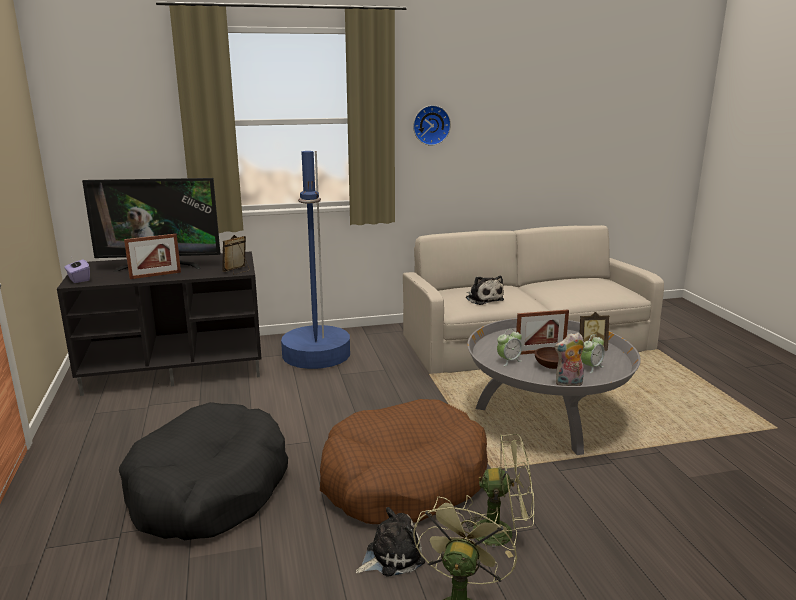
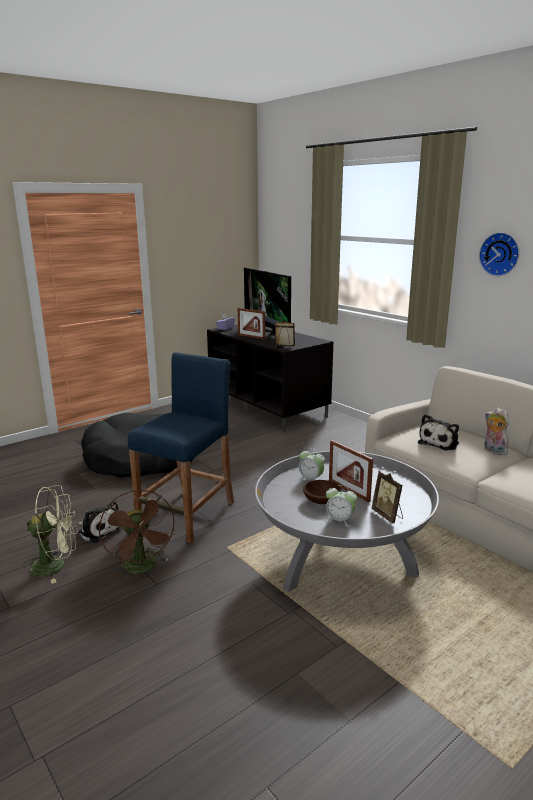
camera: 65 degrees right, 0 degrees up
(316, 355) = (339, 438): blue floor lamp -> none
(403, 480) = (187, 514): brown dog bed -> blue stool
(502, 532) = (143, 568): green fan -> brown fan
(568, 384) = (287, 513): plush toy -> plush toy (493, 451)

